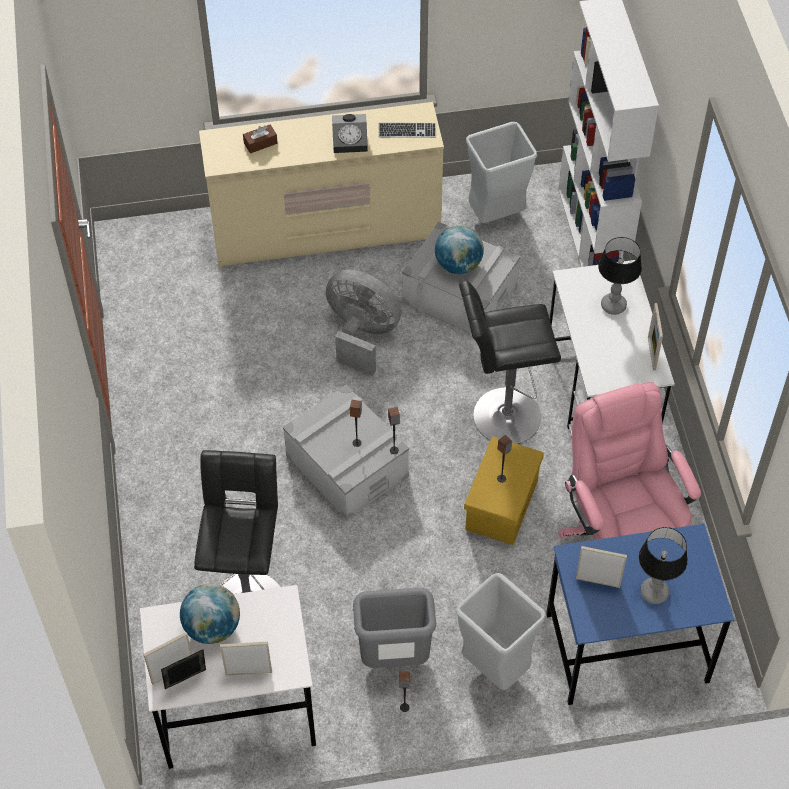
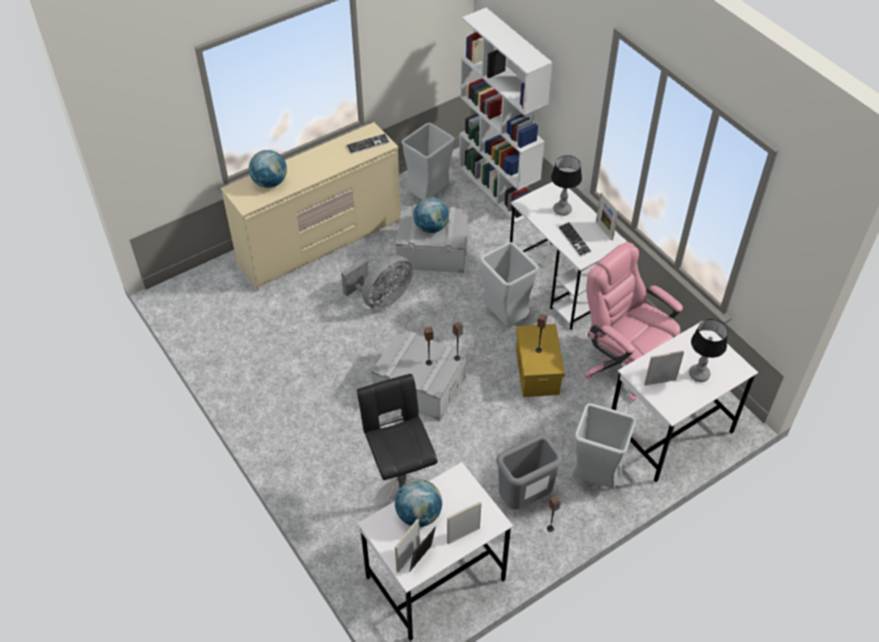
camera: 25 degrees left, 5 degrees down
(260, 143) = (270, 182): brown tissue box -> globe
(351, 142) = (333, 162): alarm clock -> none
(361, 335) = (381, 299): grey fan -> grey fan turned 135 degrees clockwise
(501, 417) = (504, 317): black stool -> grey trash can
(604, 352) = (574, 240): none -> keyboard
(626, 649) = (670, 432): blue desk -> white desk

